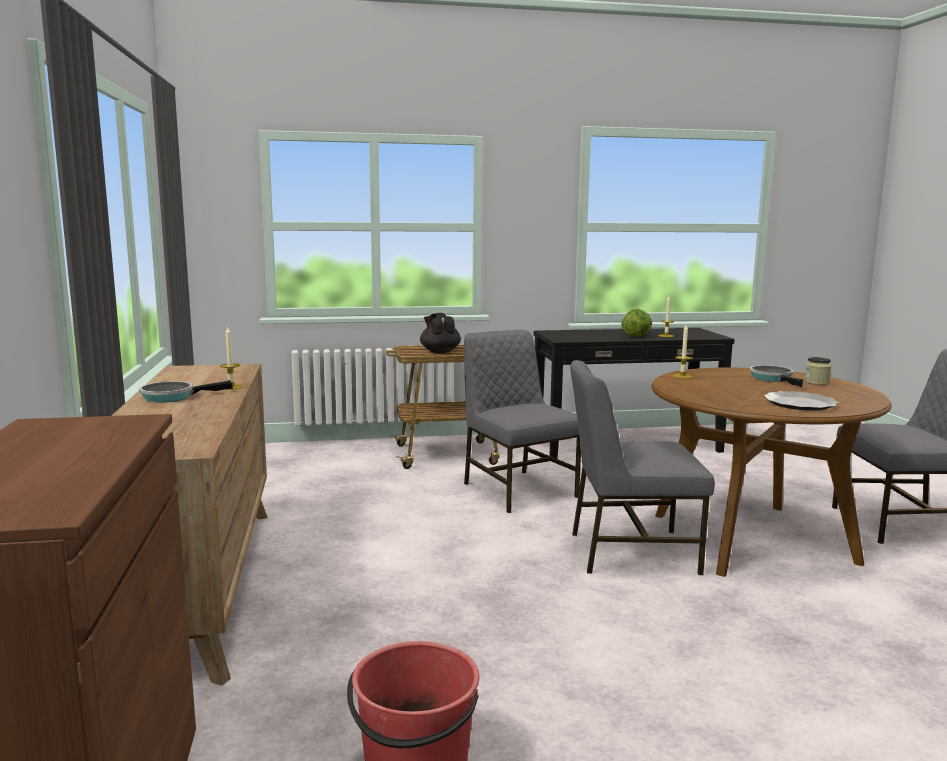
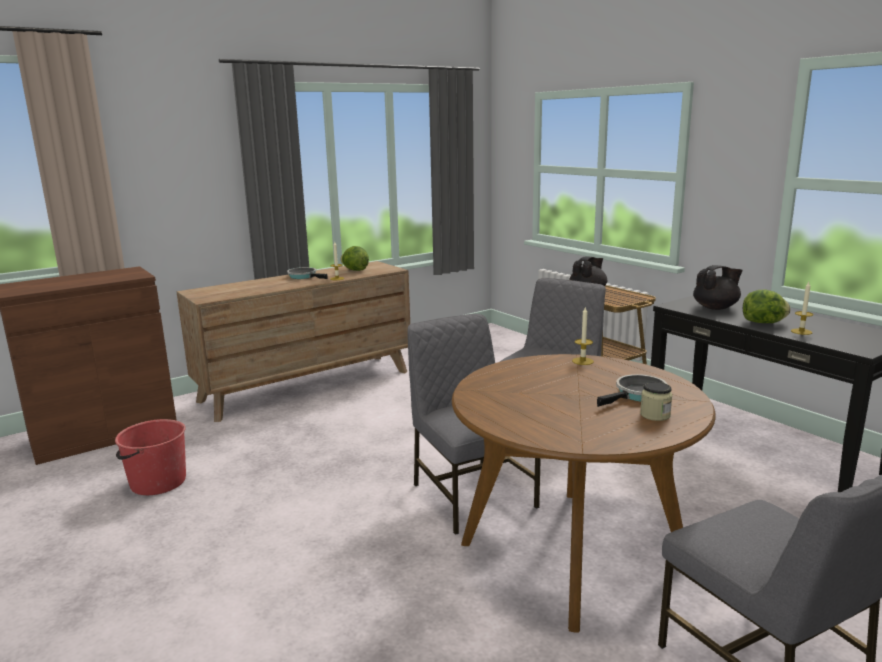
camera: 65 degrees right, 5 degrees up
(200, 377) = (355, 270): none -> lettuce
(583, 335) = (716, 308): none -> black teapot
(800, 404) = (519, 412): plate -> none

